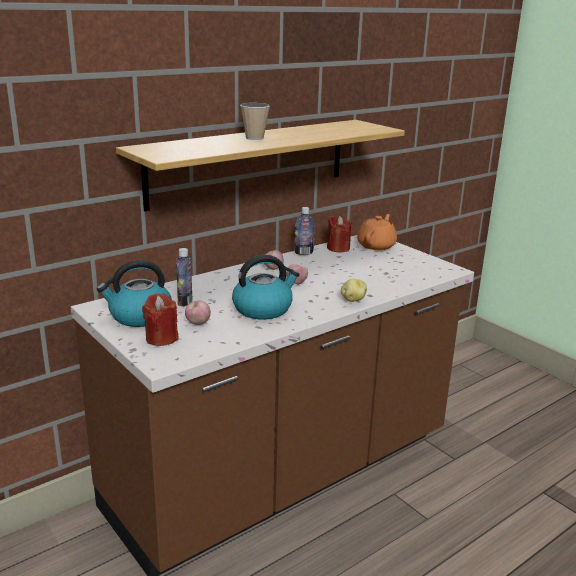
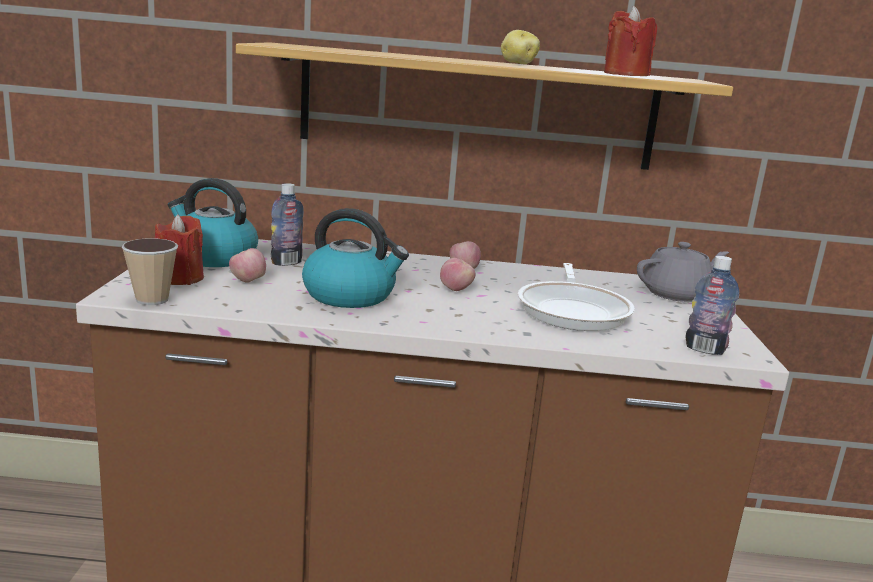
camera: 40 degrees right, 5 degrees down
(254, 138) = (455, 59): cup -> cup (152, 300)
(303, 253) = (544, 270): bottle -> bottle (704, 349)
(338, 248) = (607, 280): red candle -> red candle (625, 74)
(352, 300) = (488, 328): potato -> potato (517, 63)
(361, 274) = (574, 311): none -> frying pan
(376, 245) = (676, 294): orange teapot -> grey teapot

